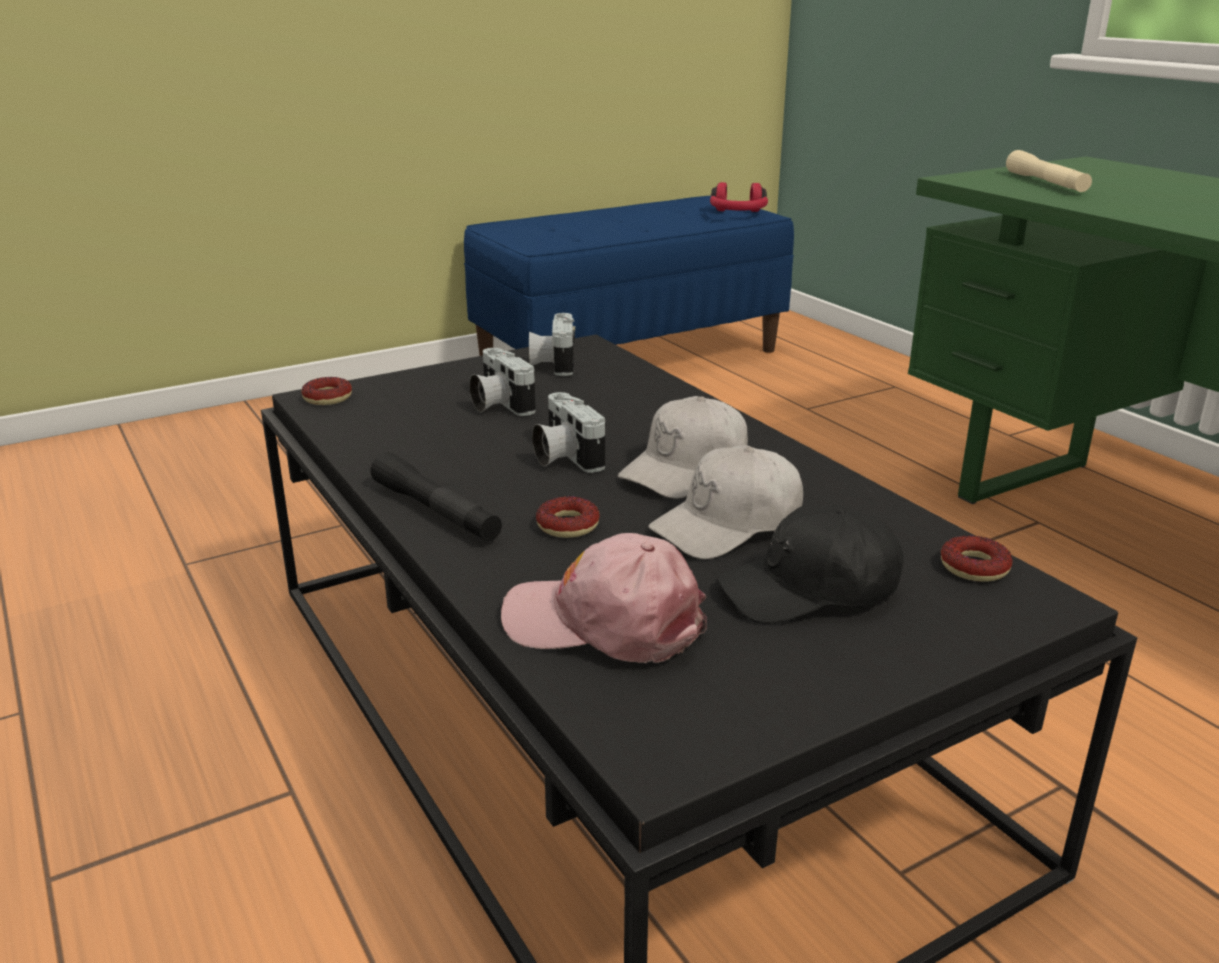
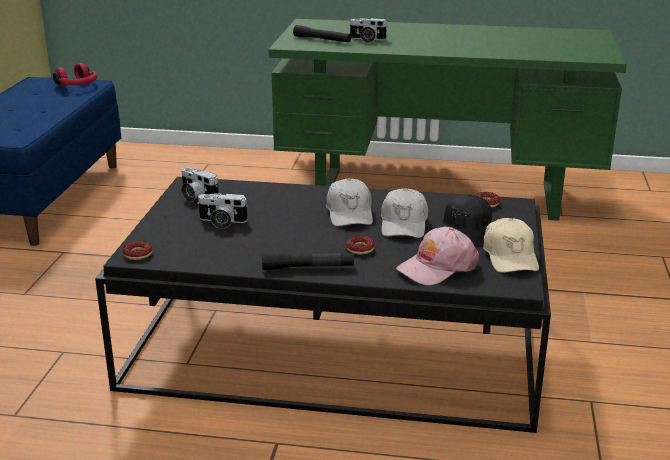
camera: 50 degrees left, 0 degrees up
(563, 457) = (300, 229): camera -> camera (367, 40)
(783, 688) = (510, 256): none -> beige cap
(1046, 183) = (322, 40): beige flashlight -> black flashlight

